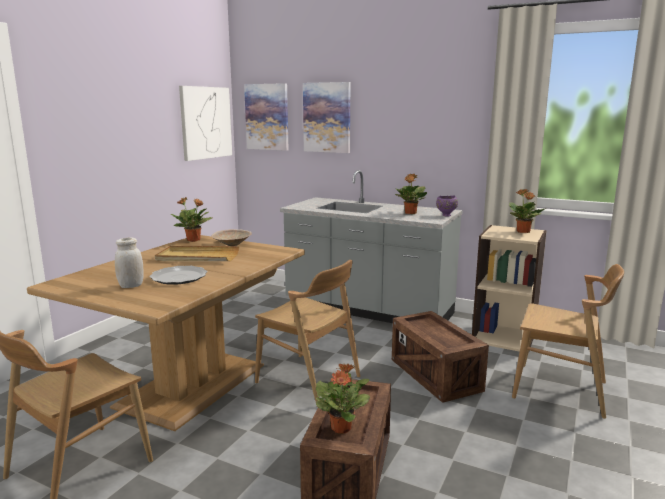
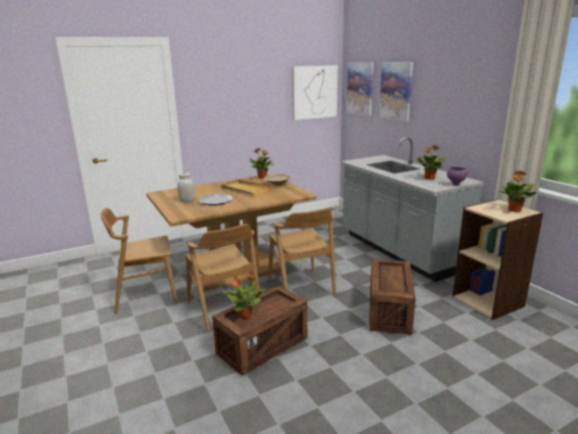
camera: 35 degrees right, 5 degrees up
(560, 390) = (480, 356): brown chair -> brown chair (223, 309)

